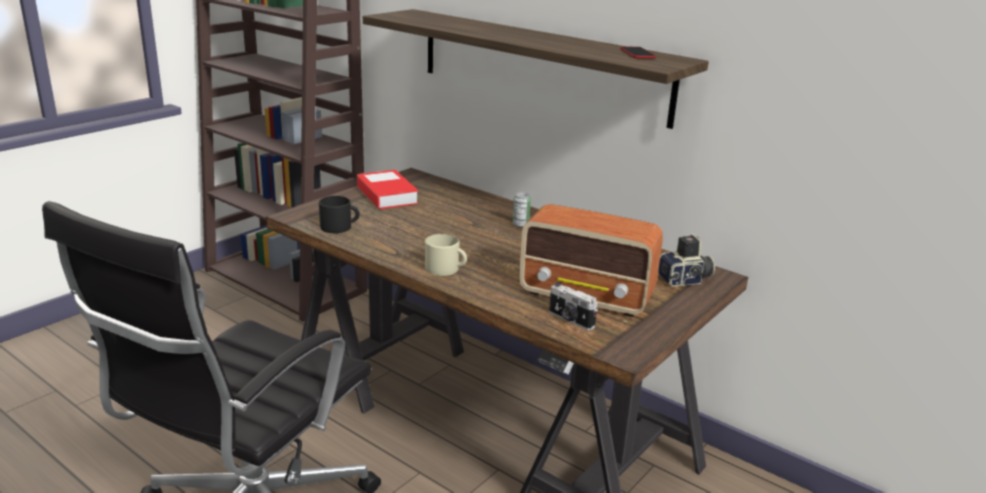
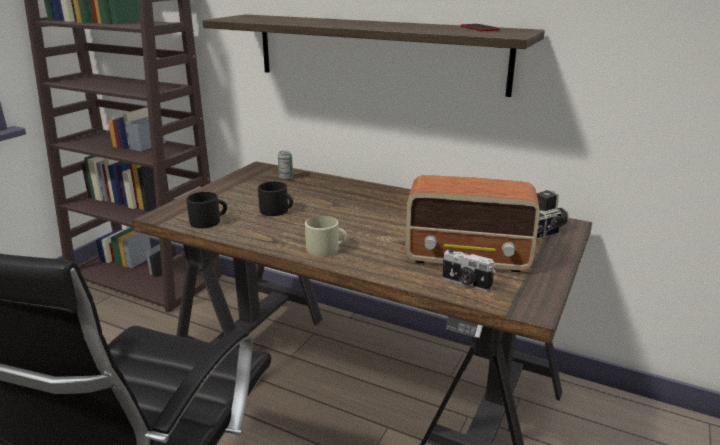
camera: 10 degrees left, 0 degrees up
(387, 195) = (243, 187): book -> none
(412, 224) = (277, 211): none -> black mug
(520, 224) = (375, 200): can -> can (286, 177)

